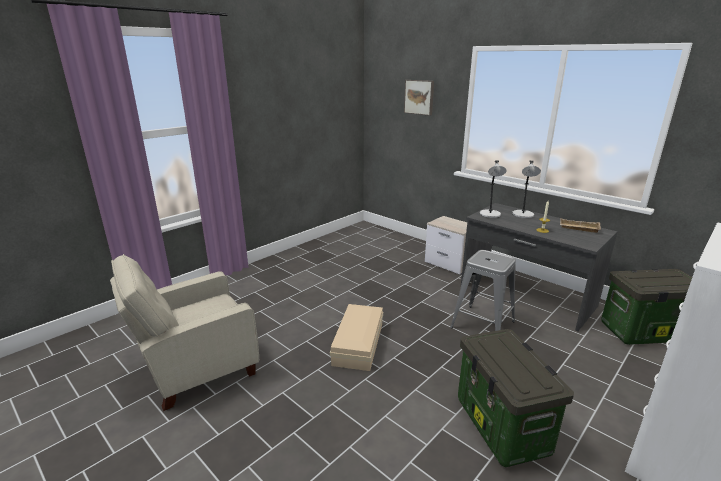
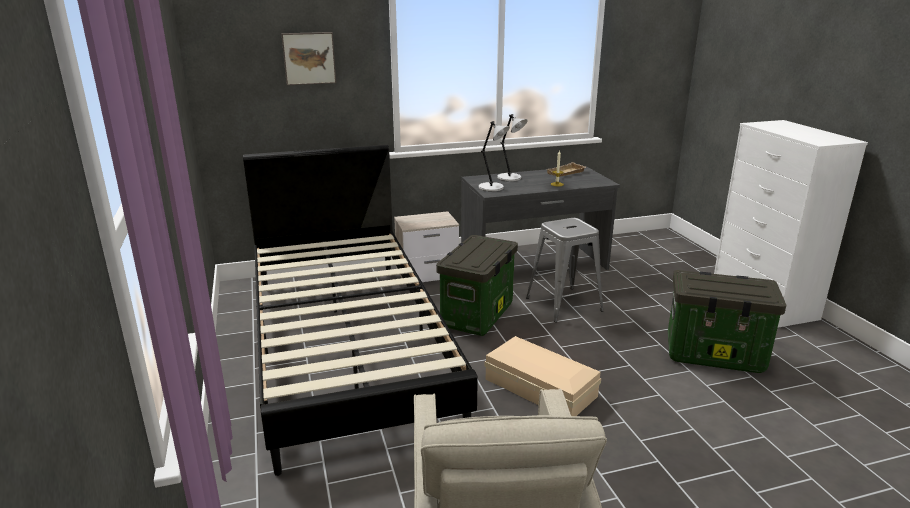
camera: 60 degrees left, 0 degrees up
(339, 270) = (347, 347): none -> black bed
(643, 332) = (629, 248): storage box -> storage box (477, 316)

